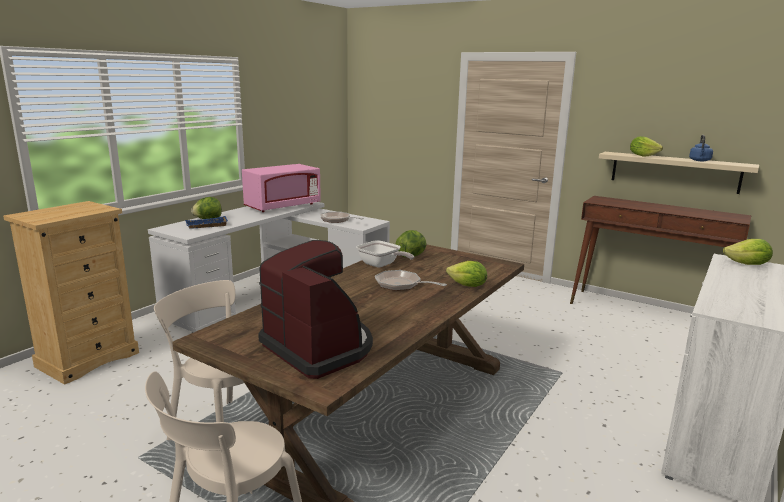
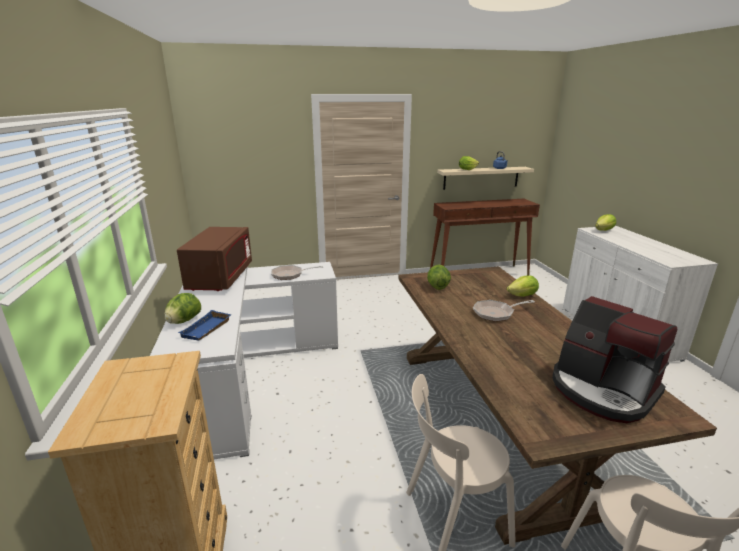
camera: 45 degrees left, 5 degrees up
(283, 206) = (221, 278): pink microwave -> brown microwave
(319, 348) = (602, 390): coffee machine -> coffee machine turned 135 degrees counterclockwise
(381, 265) = (443, 303): frying pan -> none

